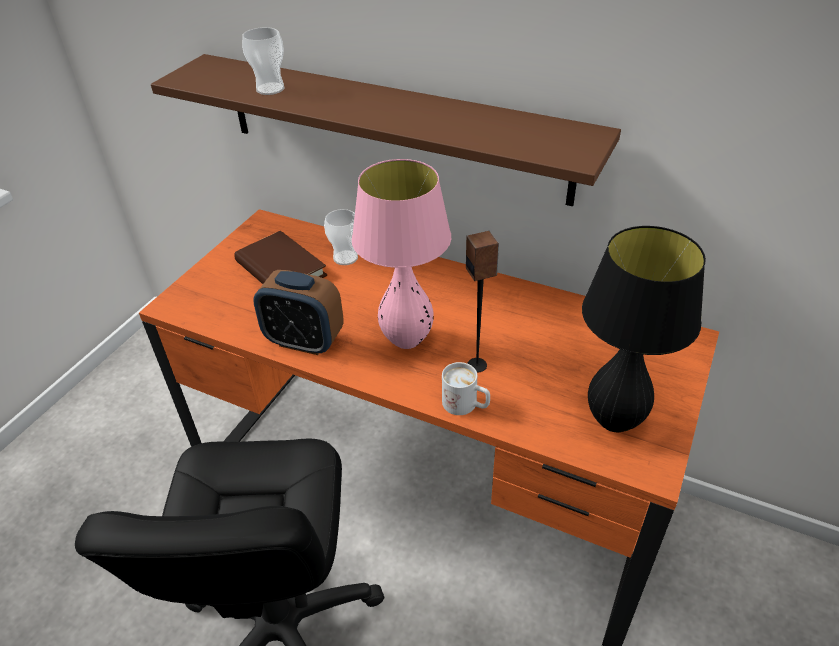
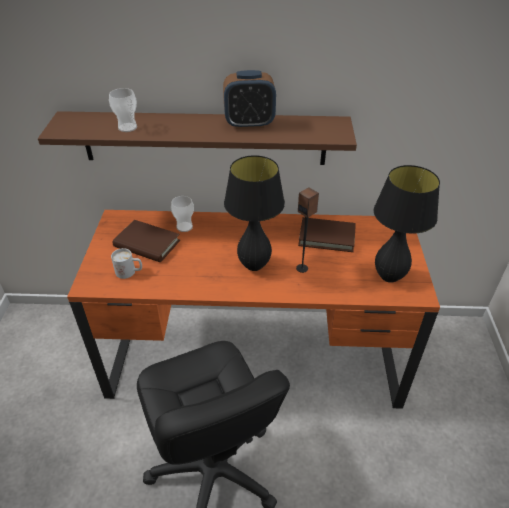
camera: 25 degrees left, 0 degrees up
(304, 341) = (193, 283): alarm clock -> alarm clock (249, 124)
(407, 340) = (254, 265): pink table lamp -> black table lamp
(466, 405) = (310, 292): white mug -> white mug (129, 272)
(548, 327) = (326, 237): none -> brown book

